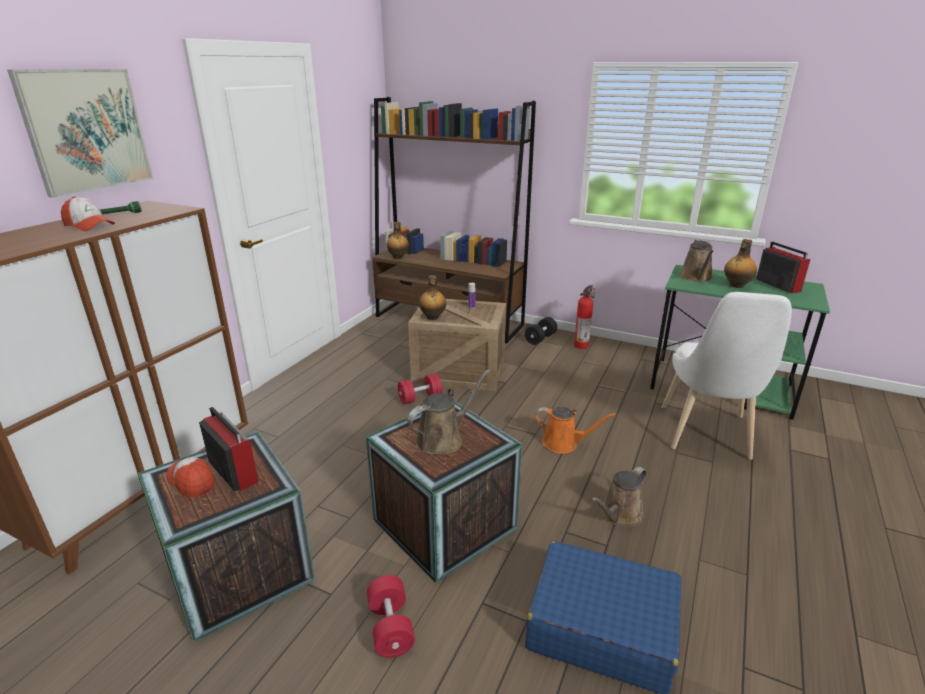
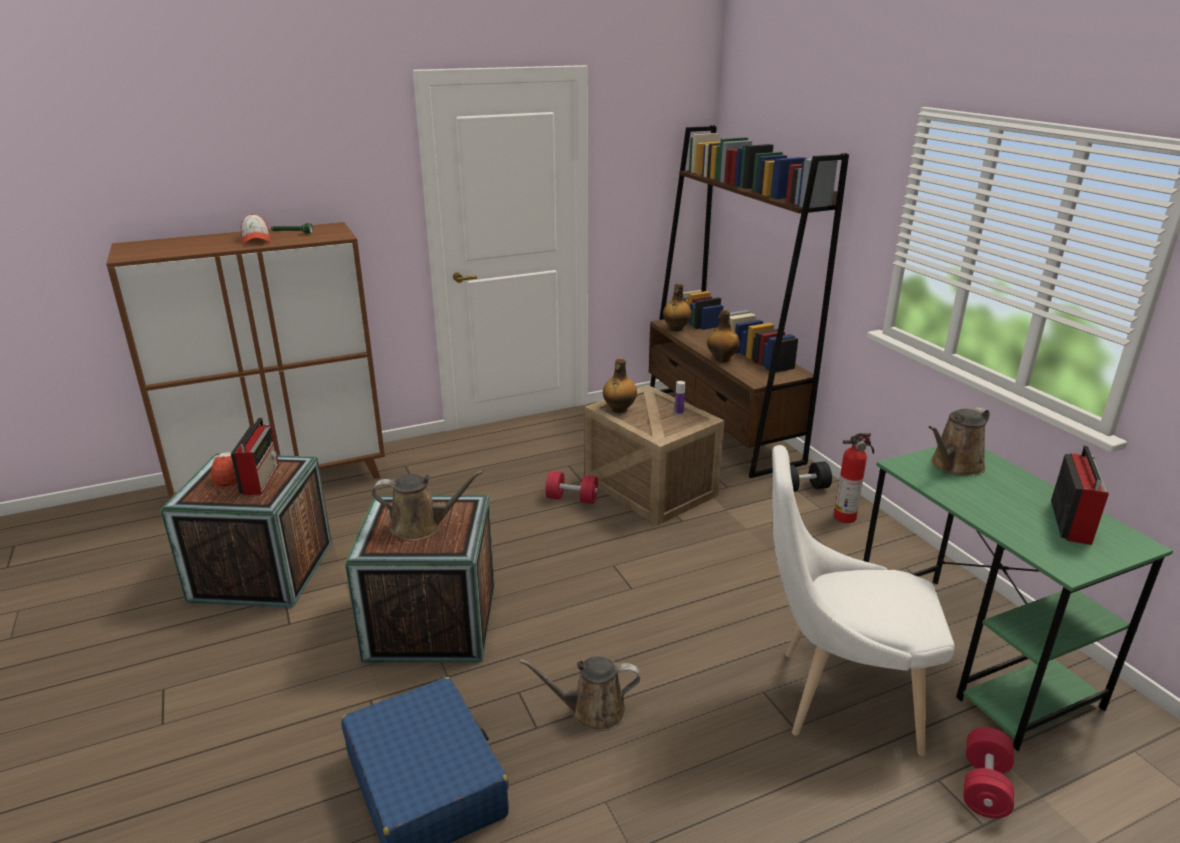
camera: 40 degrees right, 0 degrees up
(86, 130) = (297, 155): picture -> none
(390, 627) = (291, 672): red dumbbell -> red dumbbell (984, 786)
(563, 443) = (646, 612): orange watering can -> none
(706, 436) = (837, 697): white chair -> white chair turned 45 degrees clockwise
(736, 286) = (993, 497): bottle -> bottle (721, 359)

